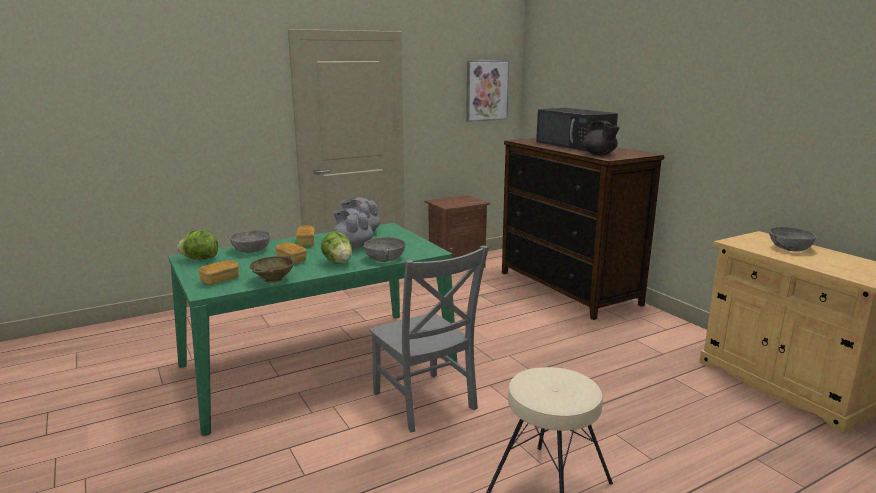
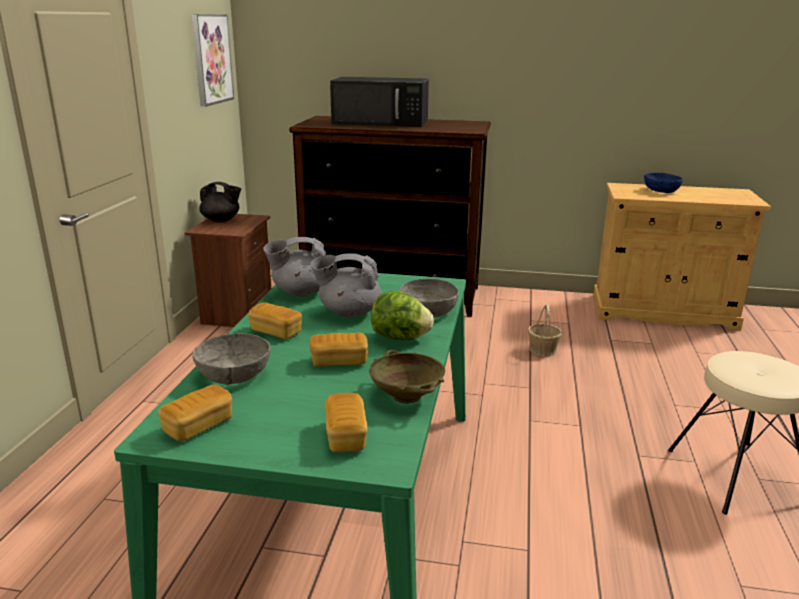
camera: 50 degrees left, 5 degrees up
(200, 259) = (198, 426): lettuce -> bread
(425, 403) = (526, 473): grey chair -> none
(597, 358) = (543, 350): none -> basket
(599, 155) = (449, 129): black teapot -> black teapot (221, 220)
(789, 248) = (661, 191): grey bowl -> blue bowl

